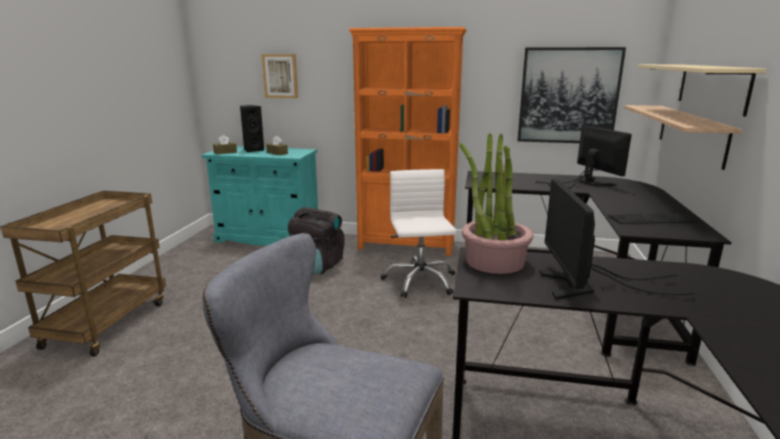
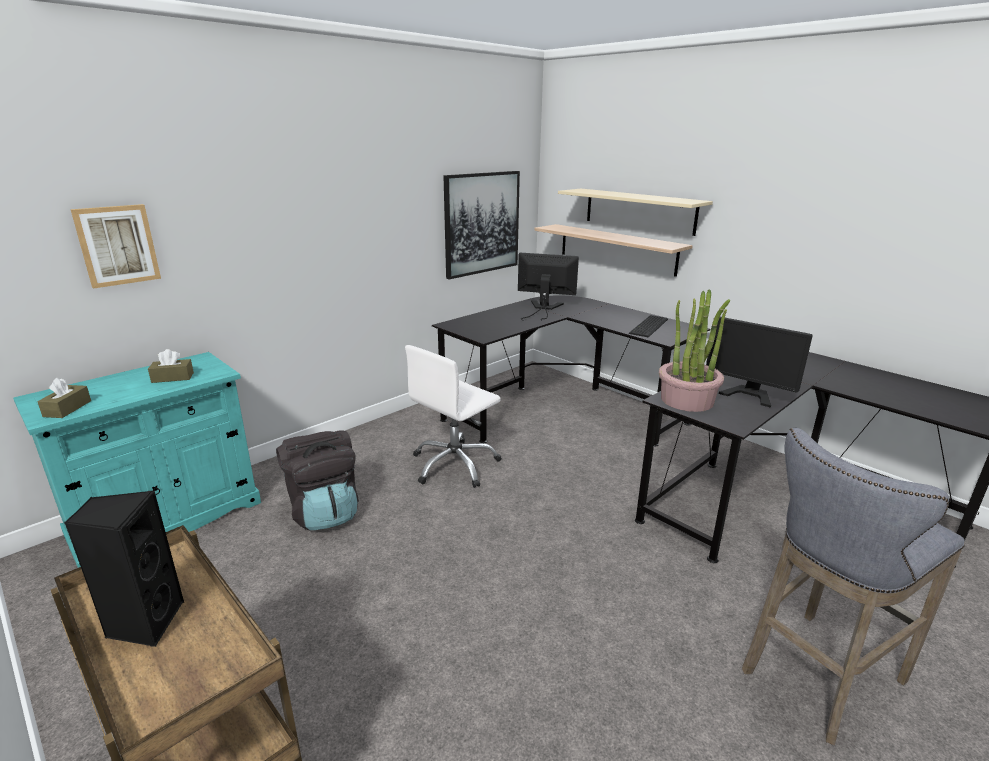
camera: 55 degrees left, 5 degrees up
(253, 150) = (106, 387): black speaker -> black speaker (145, 623)
(407, 246) = (368, 437): orange bookcase -> none
(419, 281) = (455, 465): white office chair -> white office chair turned 75 degrees counterclockwise

